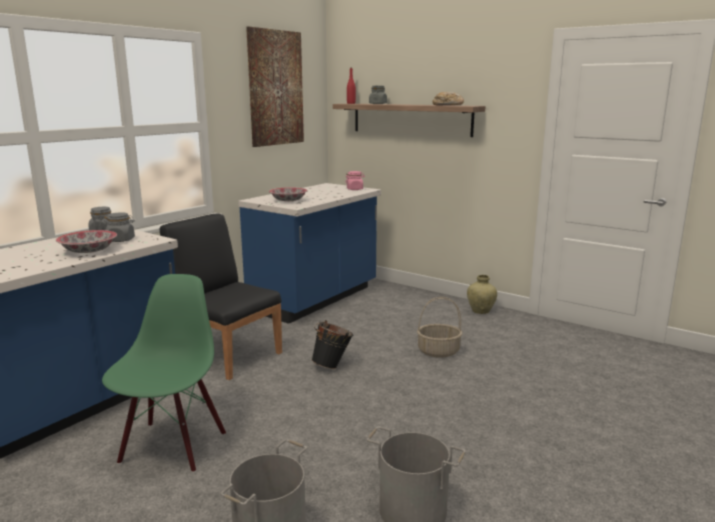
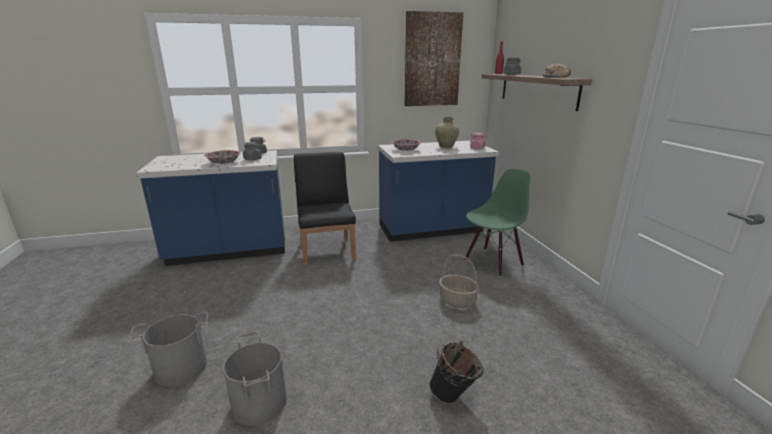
camera: 40 degrees right, 5 degrees up
(172, 447) = (224, 292): green chair -> green chair (493, 262)
(333, 365) = (370, 280): black bucket -> black bucket (454, 396)
(480, 311) = (548, 281): beige vase -> beige vase (446, 147)

